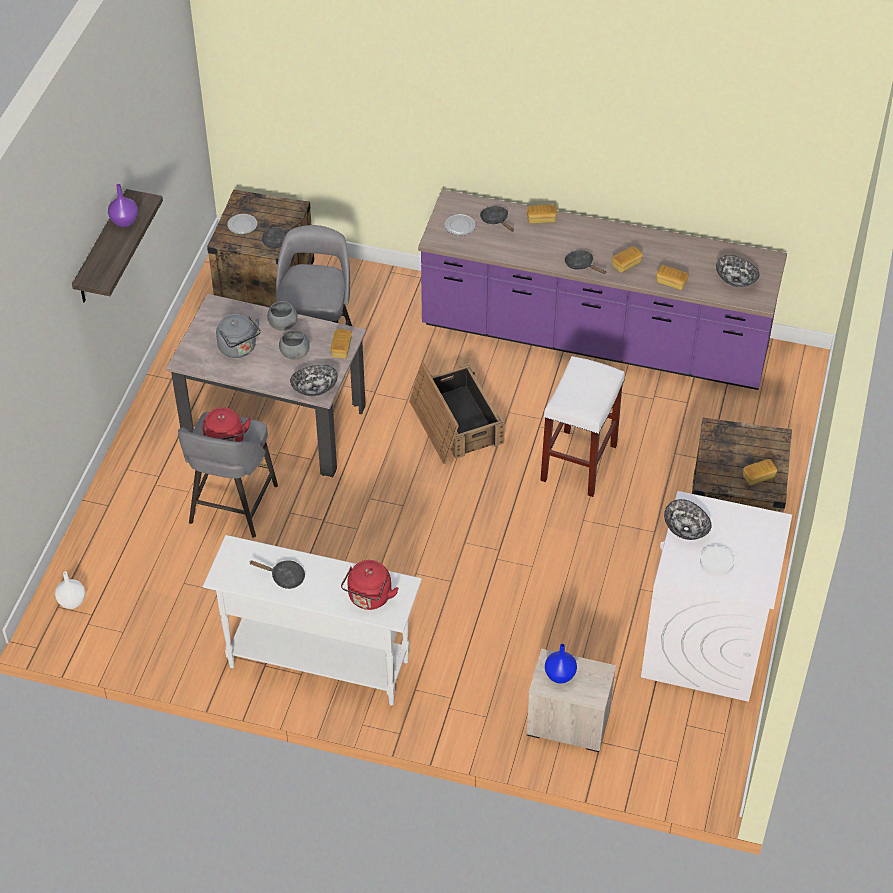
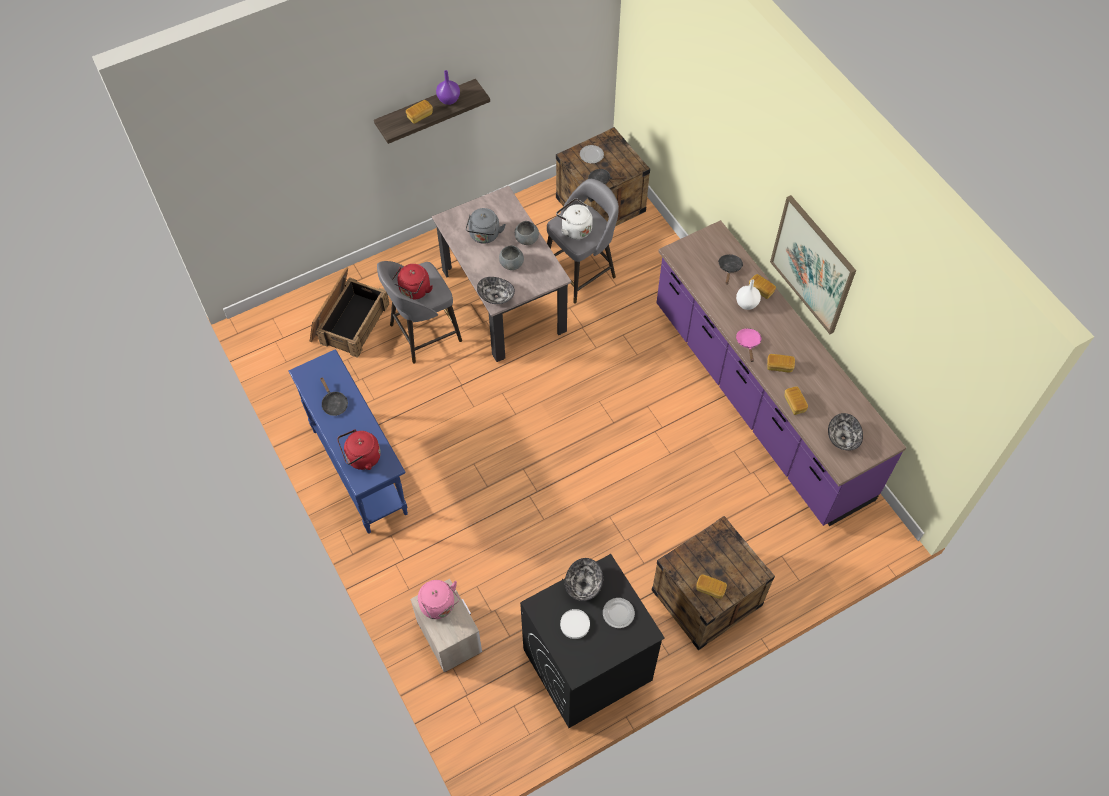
camera: 45 degrees right, 10 degrees up
(72, 601) = (282, 321): white vase -> white vase (747, 303)
(310, 290) = (574, 229): none -> white kettle
(318, 663) = (360, 471): white console table -> blue console table
(341, 349) = (541, 282): bread -> bread (420, 116)
(455, 422) = (607, 385): crate -> crate (349, 321)
(459, 226) = (701, 254): plate -> plate (618, 613)
(560, 676) = (439, 606): blue vase -> pink kettle
(579, 463) = (650, 477): white stool -> none
(581, 265) = (748, 343): black frying pan -> pink frying pan
(591, 149) = (812, 264): none -> picture
(705, 644) = (587, 665): white washing machine -> black washing machine

